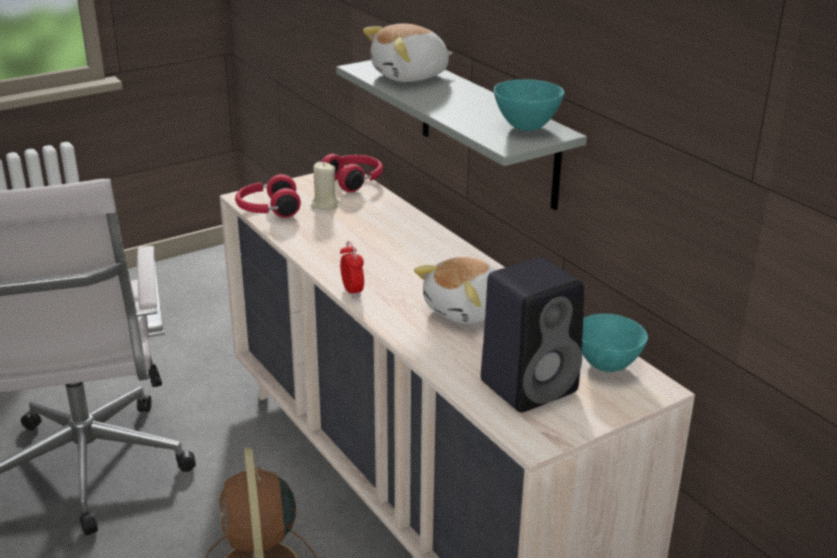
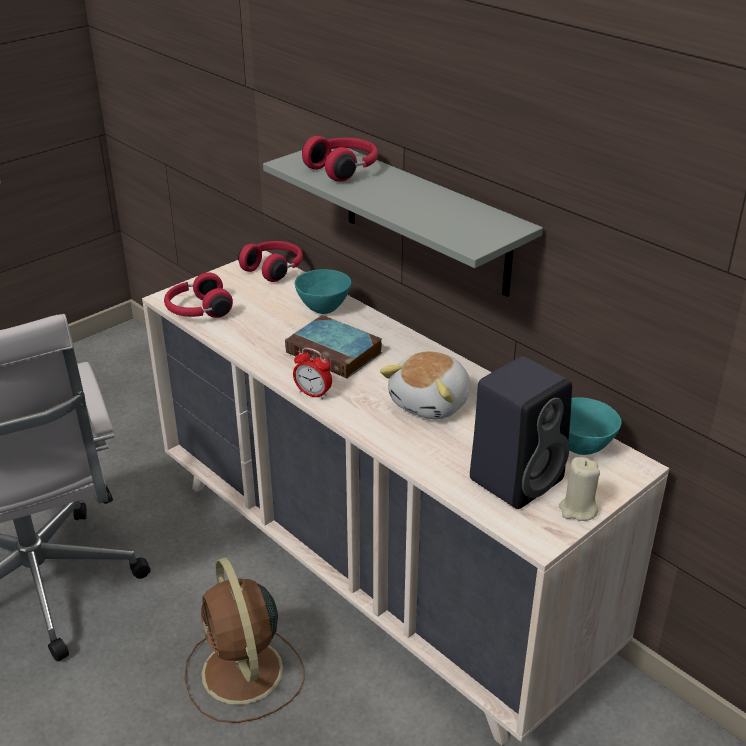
camera: 10 degrees left, 5 degrees up
(324, 205) = (253, 299): beige candle -> beige candle (577, 510)
(352, 291) = (313, 394): alarm clock -> alarm clock turned 150 degrees clockwise
(388, 258) = (336, 353): none -> book
(411, 76) = (343, 169): plush toy -> red headphones
(526, 127) = (481, 222): turquoise bowl -> turquoise bowl (323, 309)

